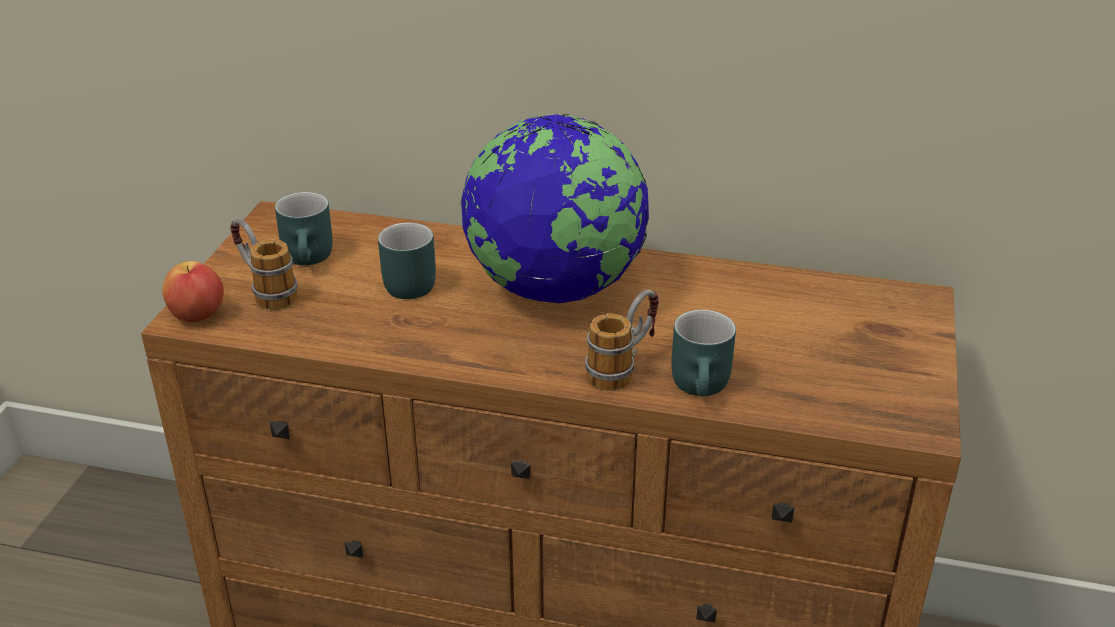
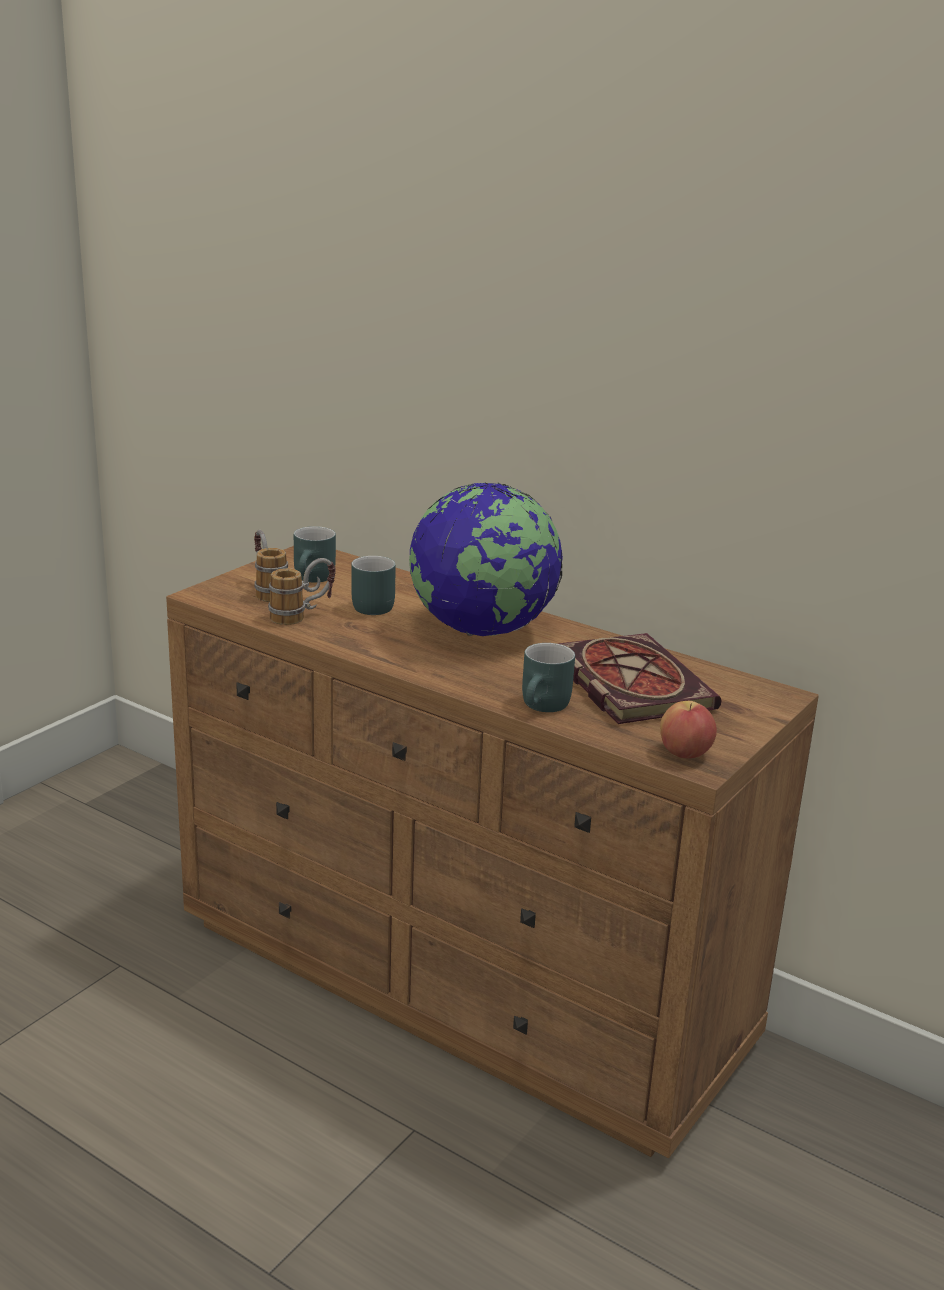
camera: 20 degrees right, 10 degrees down
(197, 315) = (210, 594): apple -> apple (685, 754)
(624, 368) = (493, 683): mug -> mug (302, 616)
(762, 325) = (627, 683): none -> book

